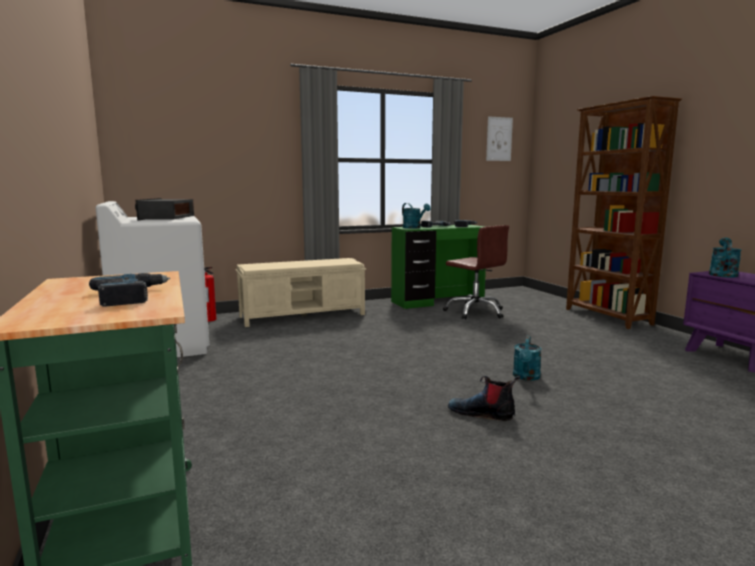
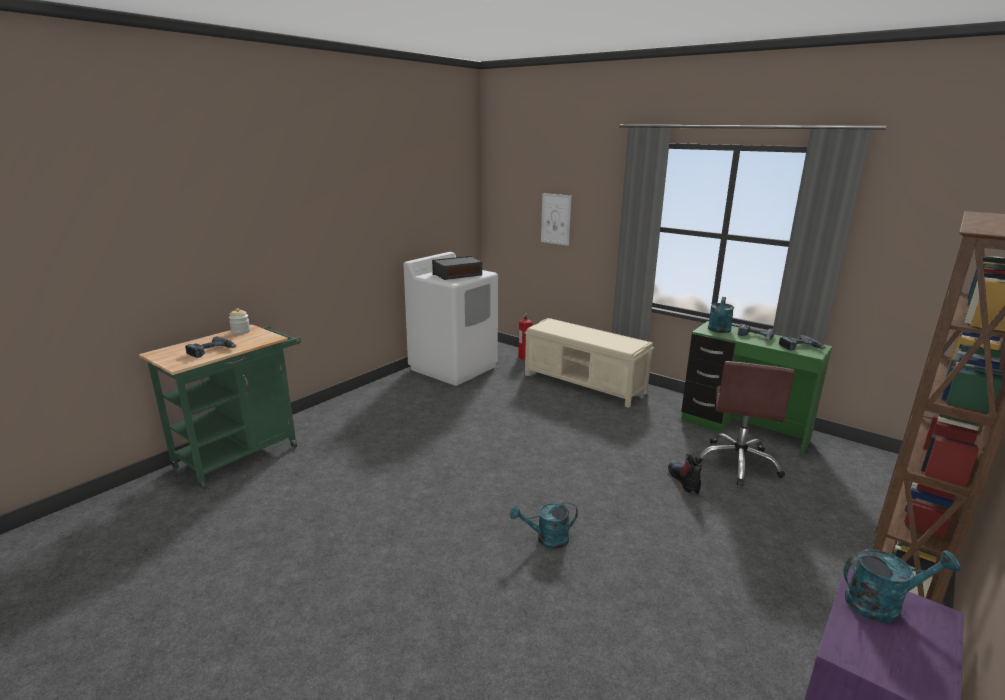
camera: 60 degrees right, 10 degrees up
(70, 283) = (241, 331): none -> jar
(482, 413) = (438, 530): boot -> boot (684, 481)
(499, 139) = (948, 222): picture -> picture (556, 219)

